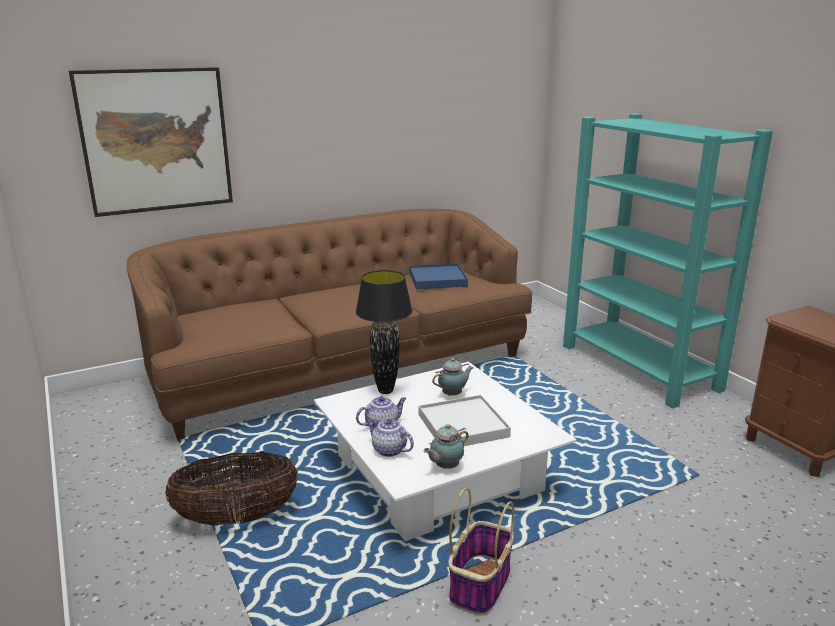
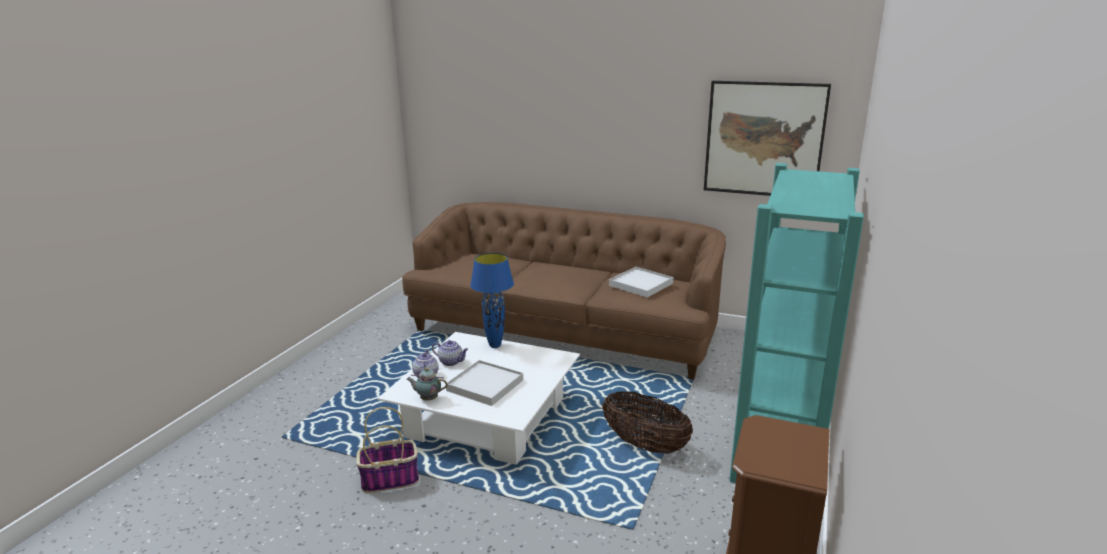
camera: 50 degrees right, 0 degrees up
(156, 141) = (485, 131): picture -> picture (764, 139)
(237, 518) = (371, 380): basket -> basket (645, 445)
(385, 390) = (495, 345): black table lamp -> blue table lamp
(437, 279) = (640, 284): blue tray -> white tray
(453, 394) = (522, 367): teapot -> none

